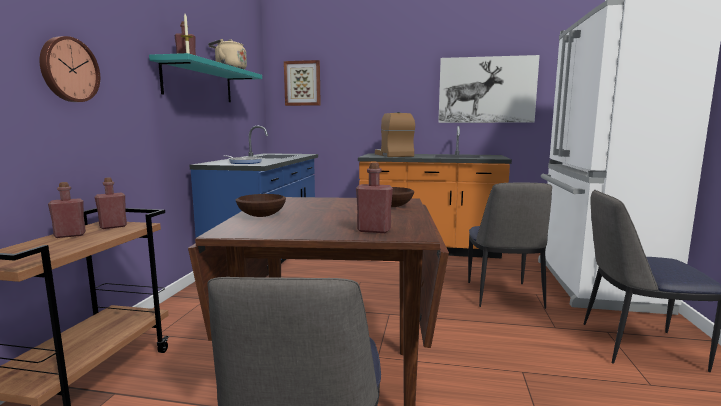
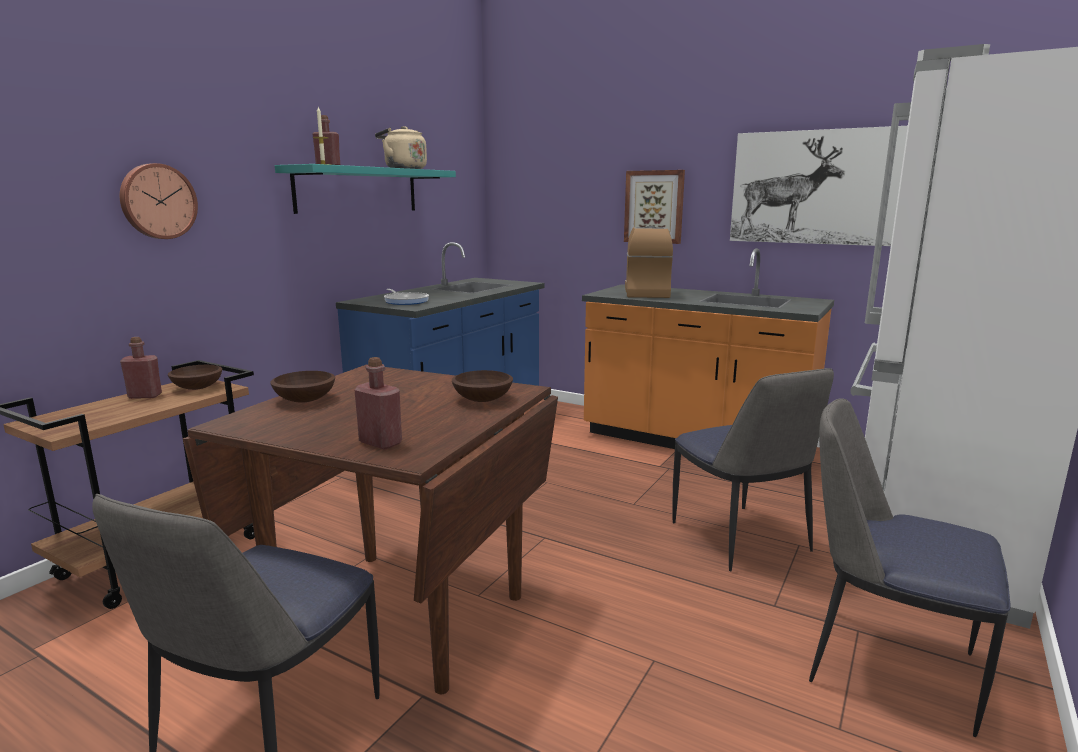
camera: 20 degrees right, 5 degrees up
(113, 226) = (197, 387): red bottle -> brown bowl
(302, 83) = (533, 175): picture -> picture (654, 207)
(503, 296) = (741, 539): chair -> chair turned 45 degrees counterclockwise

